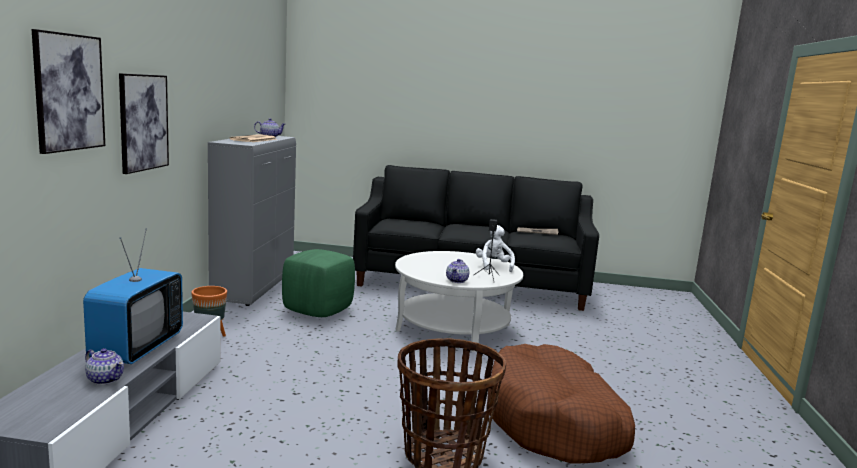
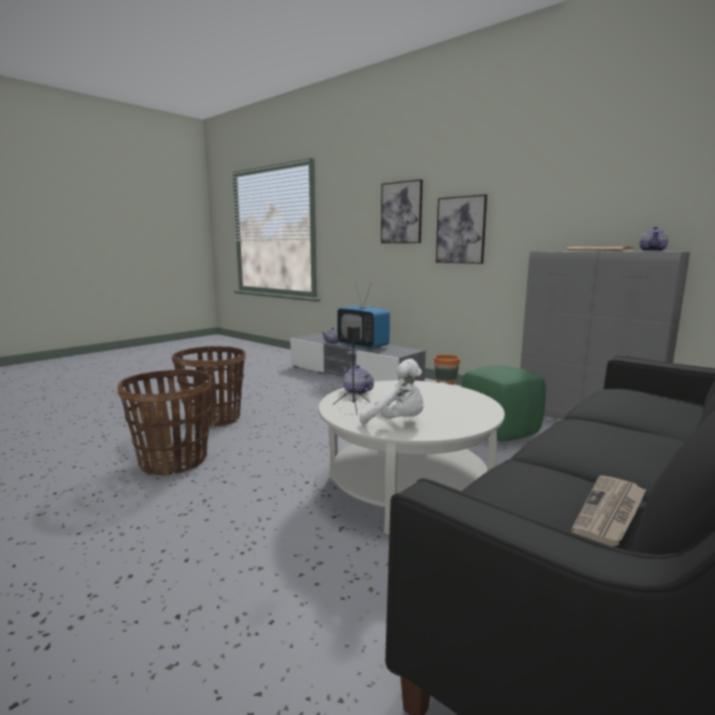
camera: 125 degrees right, 0 degrees up
(554, 422) = (174, 461): brown dog bed -> basket

